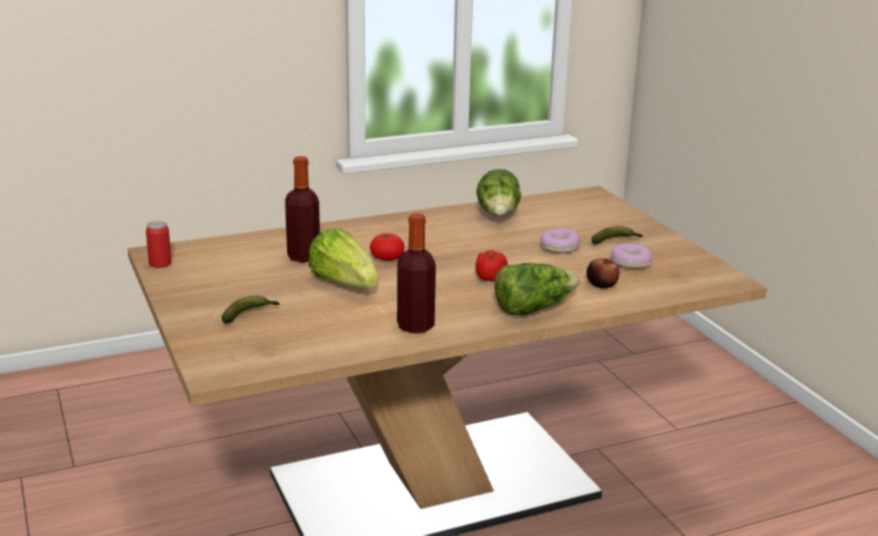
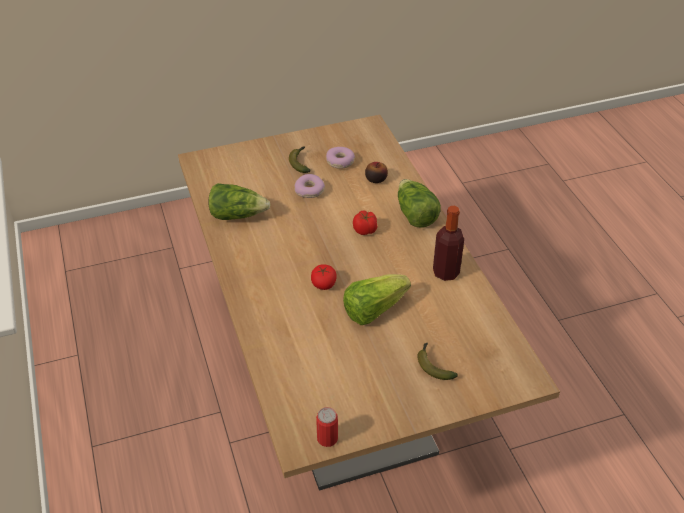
camera: 85 degrees left, 20 degrees up
(303, 257) = (317, 336): bottle -> none

